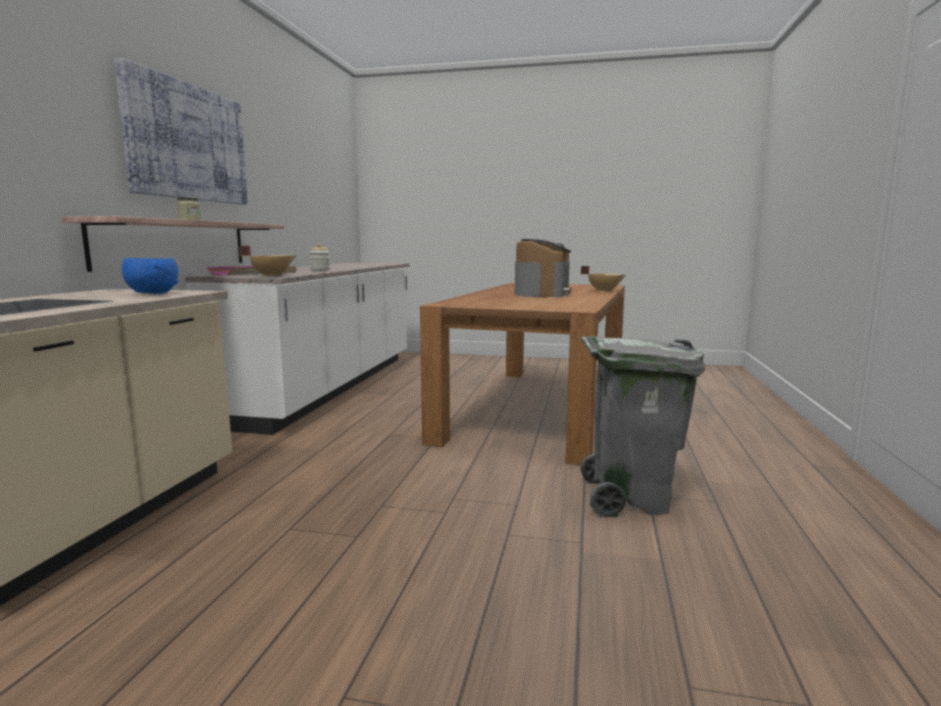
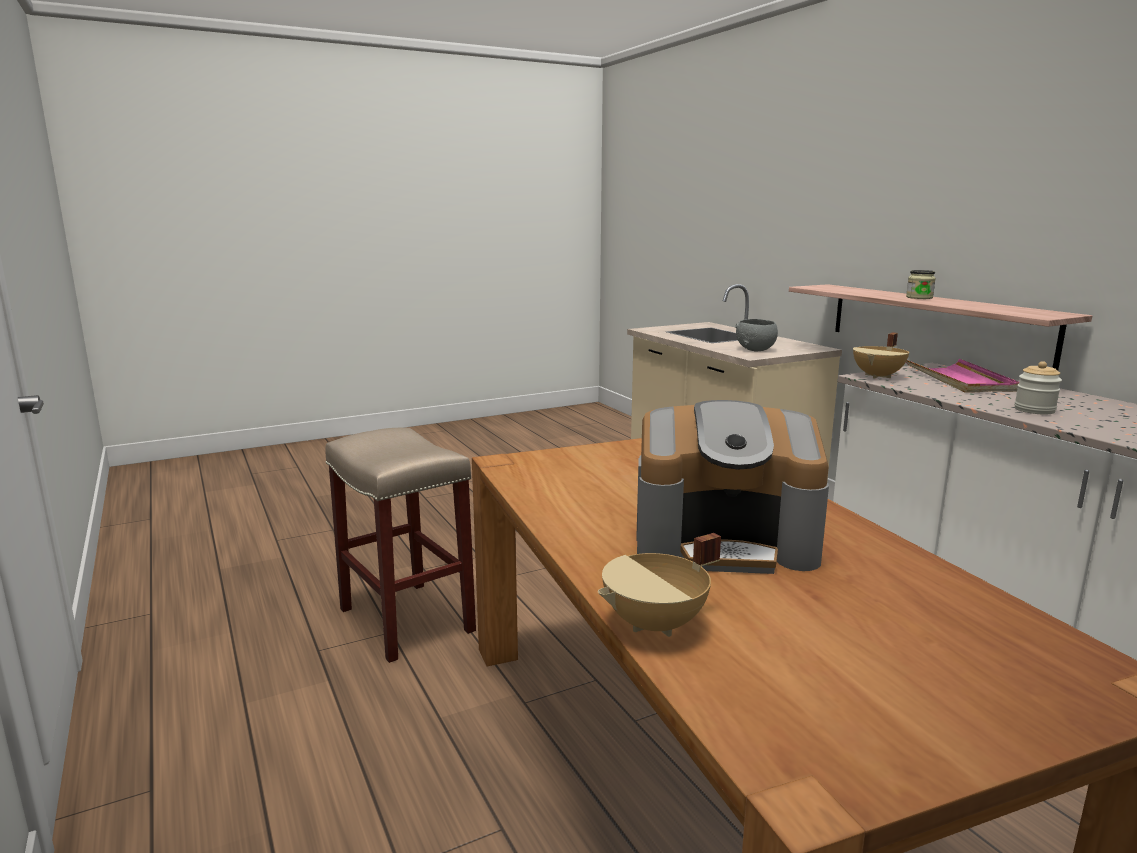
camera: 140 degrees right, 5 degrees up
(152, 293) = (756, 350): blue bowl -> grey bowl
(186, 143) = (986, 198): picture -> none
(542, 293) = (725, 542): coffee machine -> coffee machine turned 60 degrees counterclockwise
(629, 498) = (408, 620): grey trash can -> beige stool

